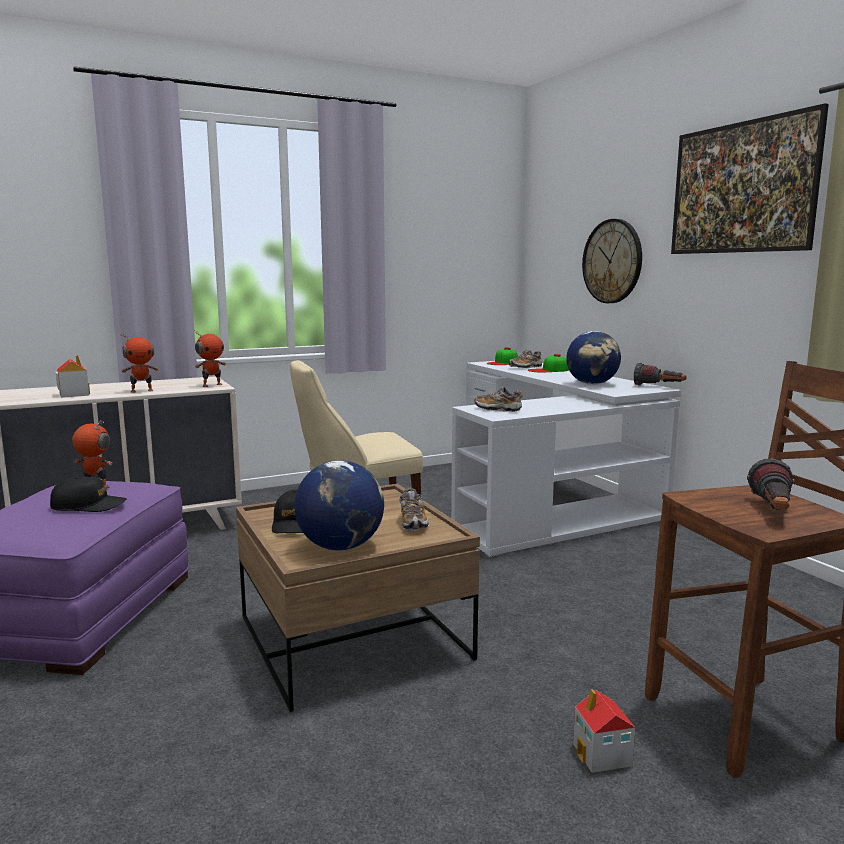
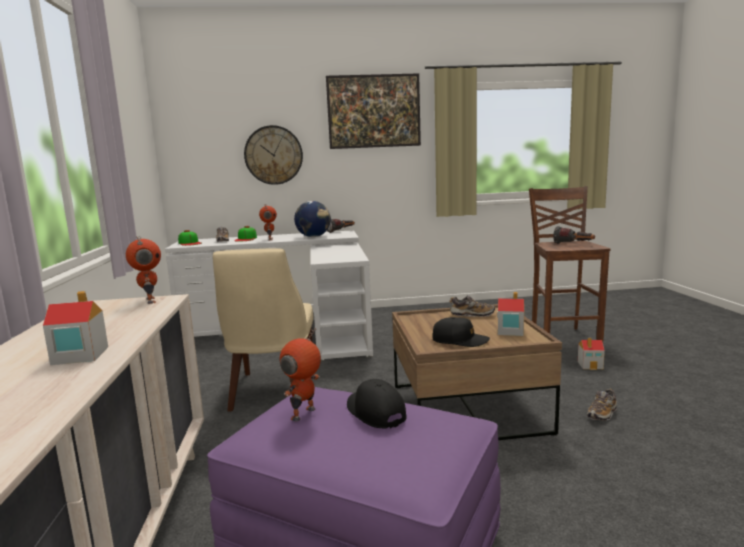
camera: 70 degrees left, 0 degrees up
(88, 506) = (375, 412): black cap -> black cap turned 45 degrees counterclockwise
(142, 391) = (128, 324): toy robot -> toy robot (269, 239)
(340, 546) = (510, 331): globe -> toy house
(497, 409) = (336, 258): shoe -> shoe (602, 414)

